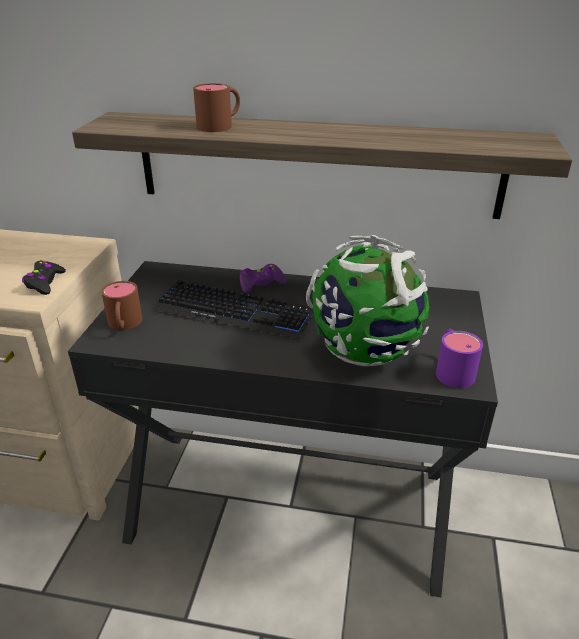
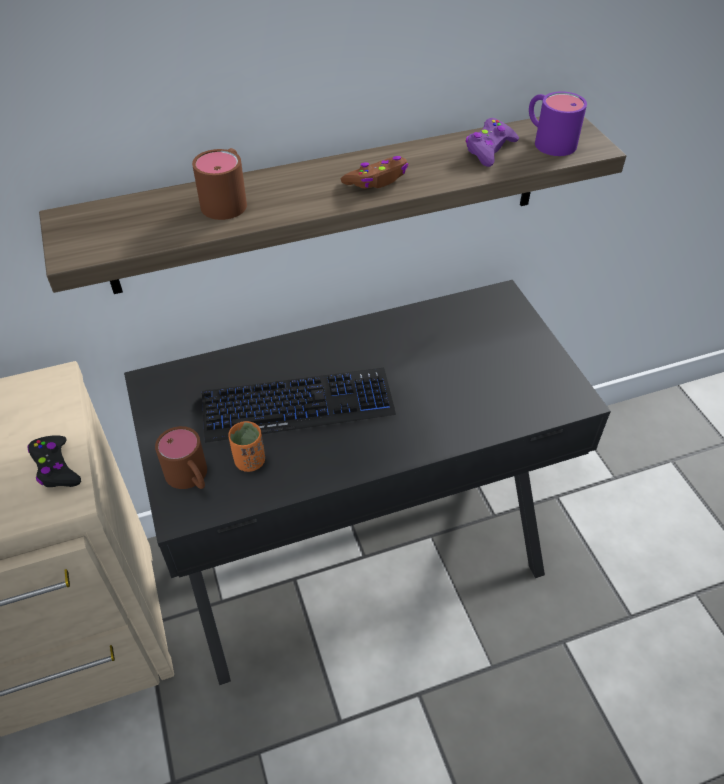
camera: 30 degrees left, 15 degrees up
(170, 329) = (250, 461): none -> orange cup
(261, 283) = (293, 354): purple game controller -> purple game controller (489, 149)
(335, 135) = (377, 180): none -> brown game controller
(364, 353) = (466, 405): globe -> none
(452, 369) = (553, 391): purple mug -> purple mug (548, 140)

